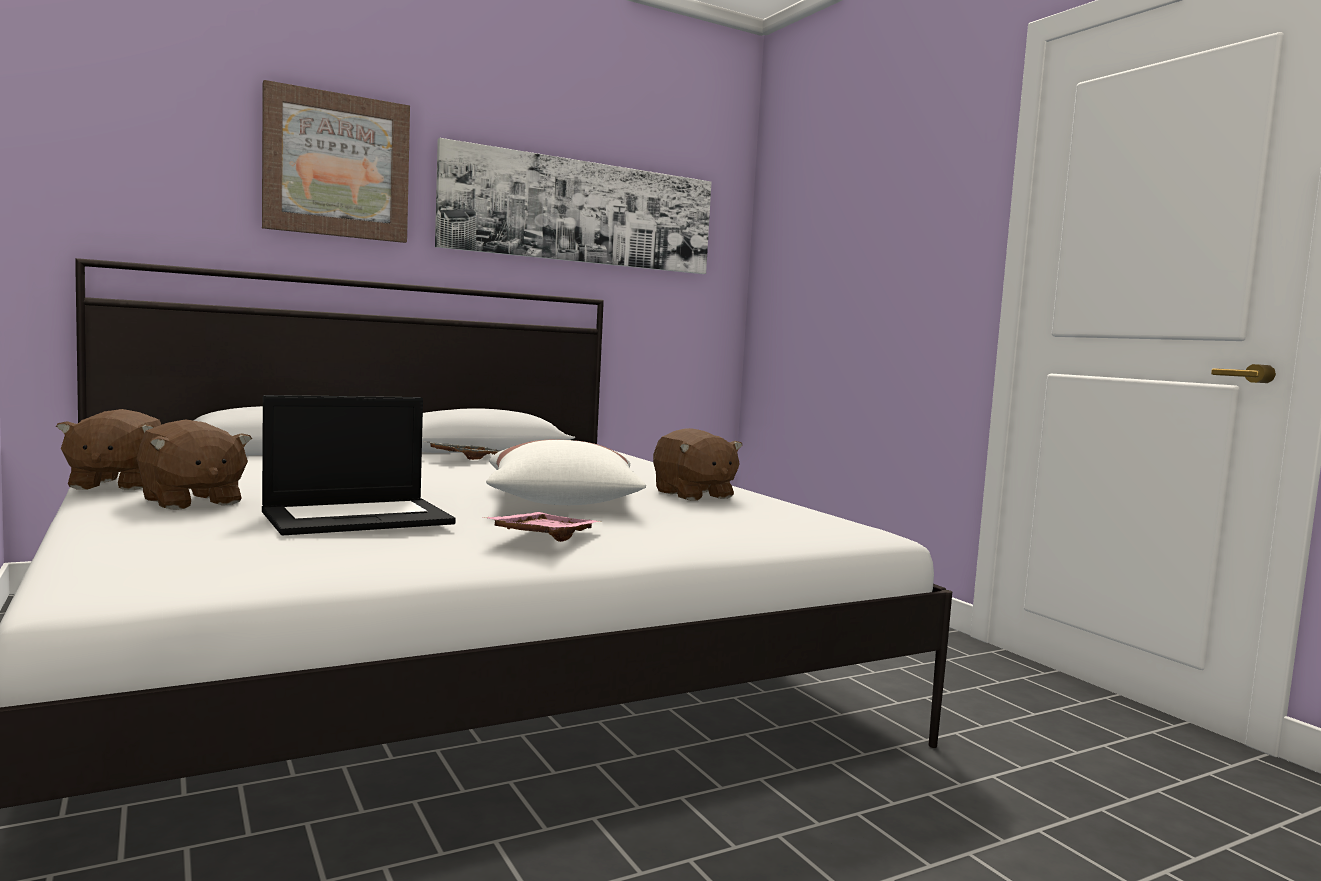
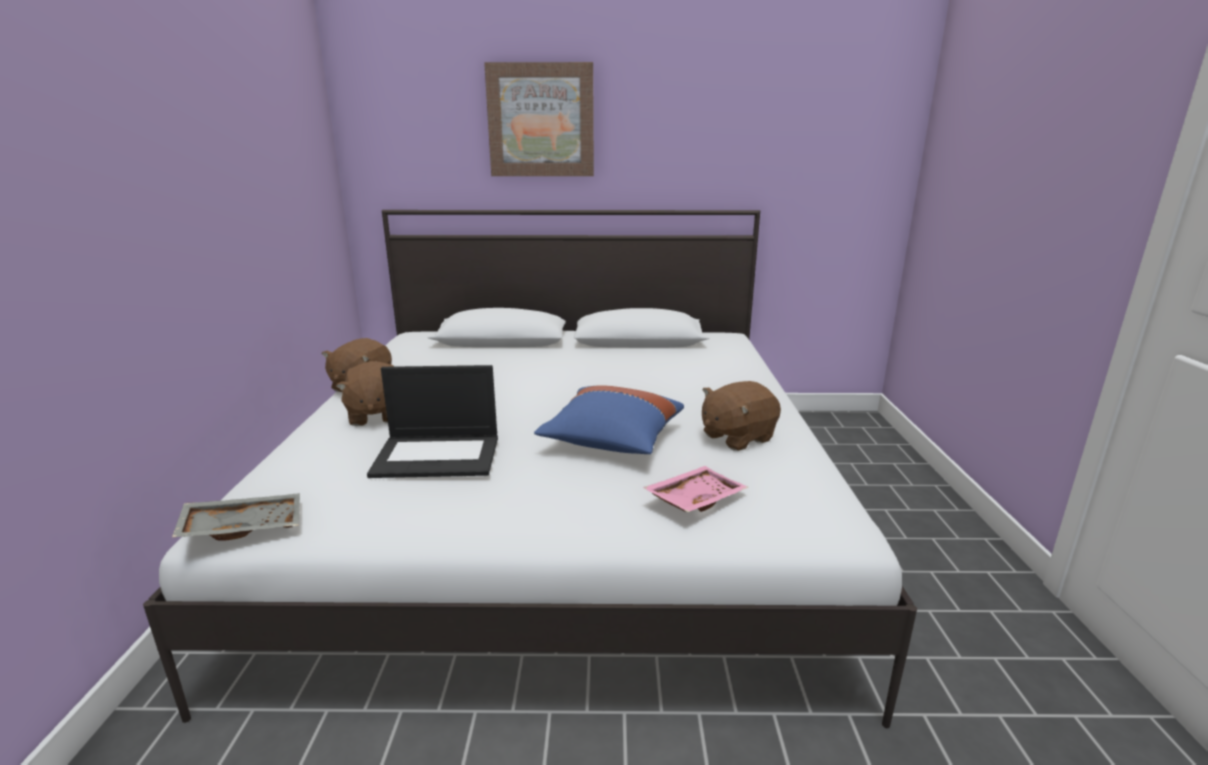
camera: 30 degrees right, 15 degrees up
(467, 458) = (611, 358): grey tray -> grey tray (244, 526)
(542, 538) = (537, 501): pink tray -> pink tray (694, 499)
(562, 503) = (611, 441): white pillow -> blue pillow
(581, 212) = (744, 132): picture -> none
(693, 495) = (736, 437): brown plush toy -> brown plush toy turned 60 degrees clockwise

